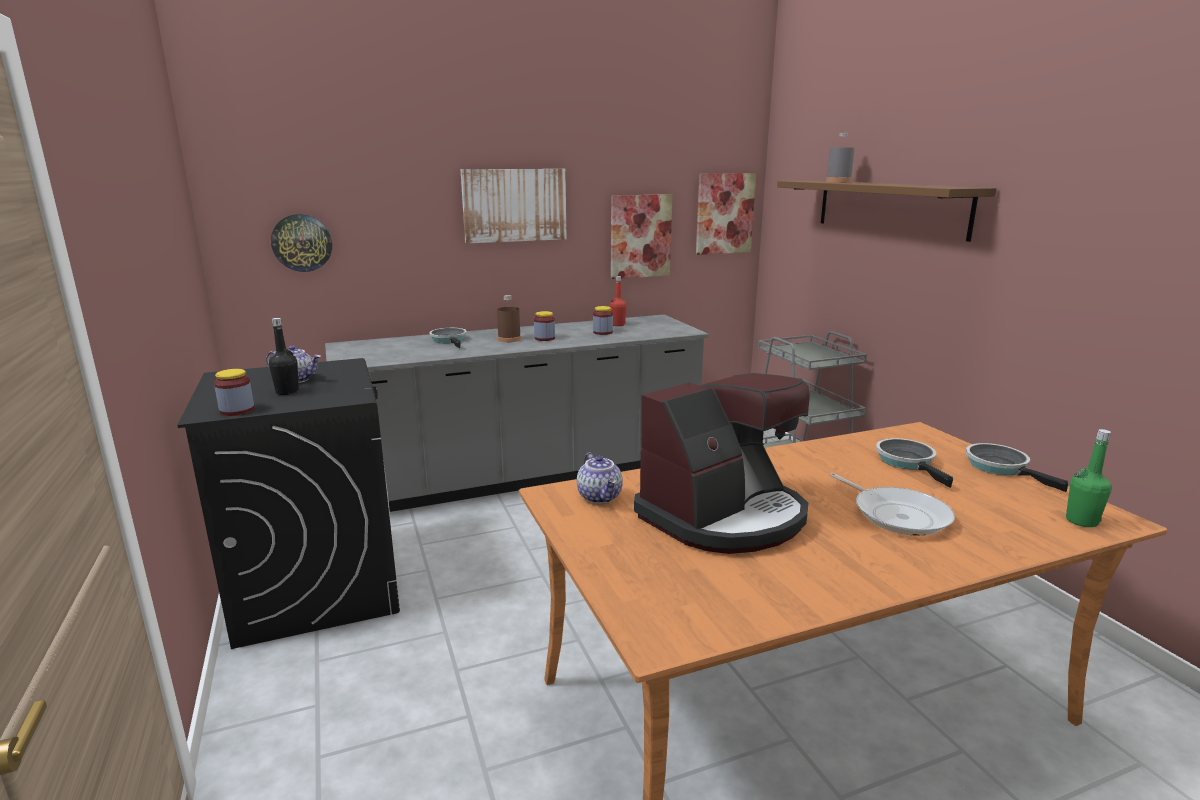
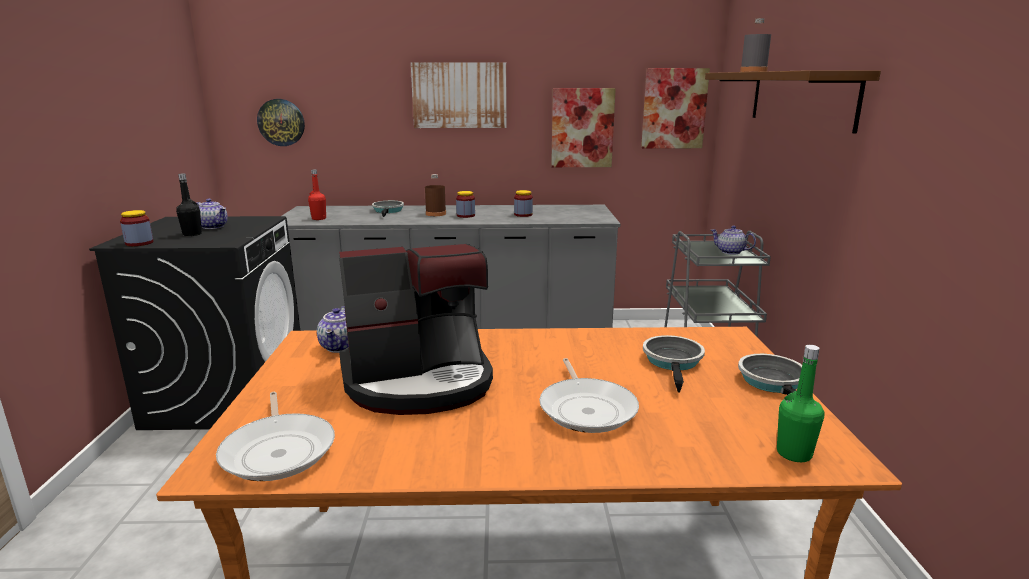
camera: 20 degrees right, 0 degrees up
(618, 325) = (546, 210): red bottle -> red bottle (319, 218)
(693, 607) = (279, 450): none -> frying pan
(820, 353) = (730, 252): none -> teapot

